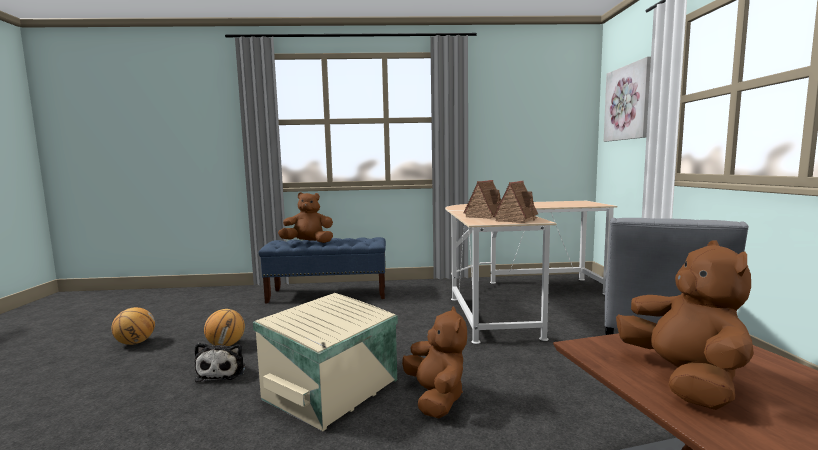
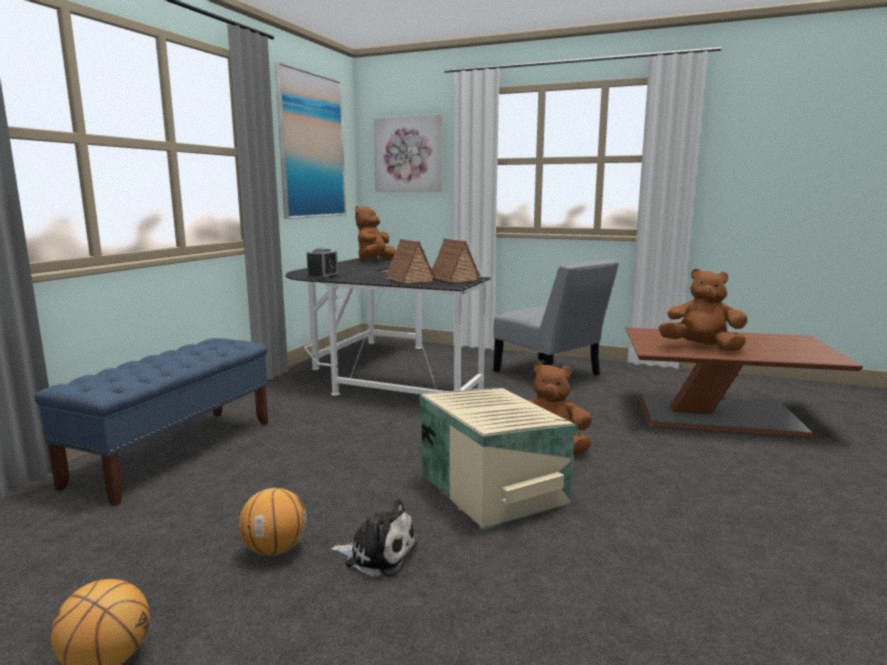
camera: 65 degrees left, 5 degrees up
(308, 243) = (151, 370): brown plush toy -> brown plush toy (375, 260)
(460, 207) = (323, 277): none -> alarm clock
(514, 299) = (379, 374): beige desk -> black desk
(530, 108) = (312, 146): none -> picture

